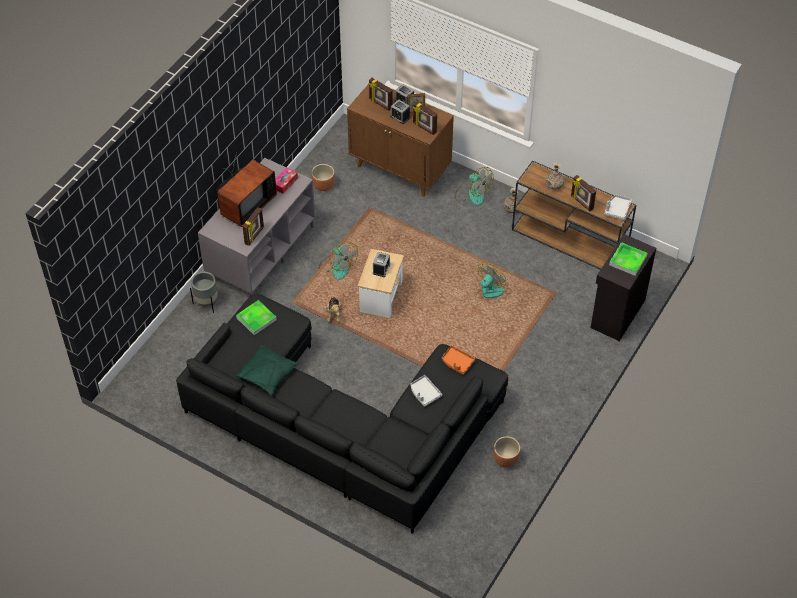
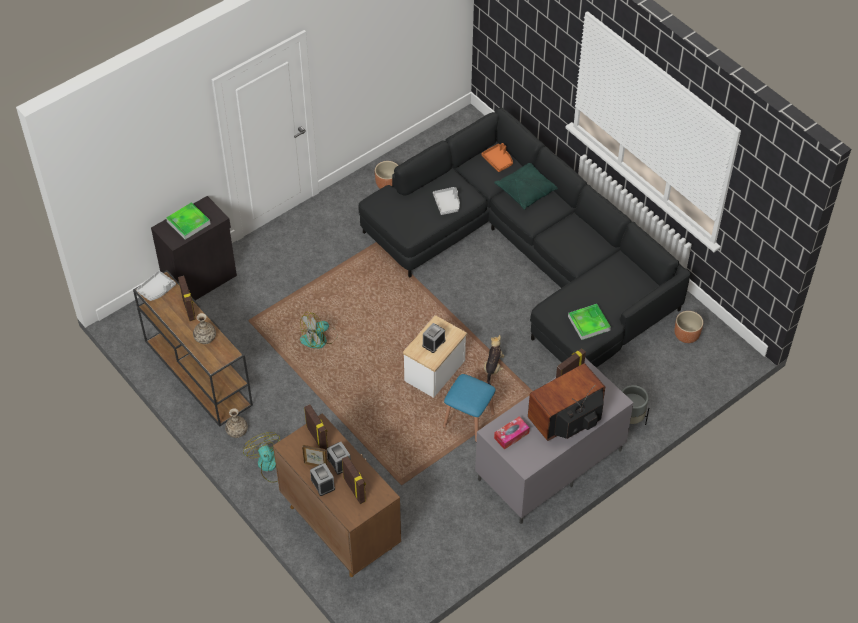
camera: 160 degrees left, 0 degrees up
(267, 375) = (594, 264): green pillow -> green pillow (526, 191)
(323, 185) = (444, 533): brown planter -> brown planter (686, 336)
(337, 266) = (468, 420): fan -> blue stool
(457, 362) = (402, 222): orange tray -> orange tray (498, 160)

